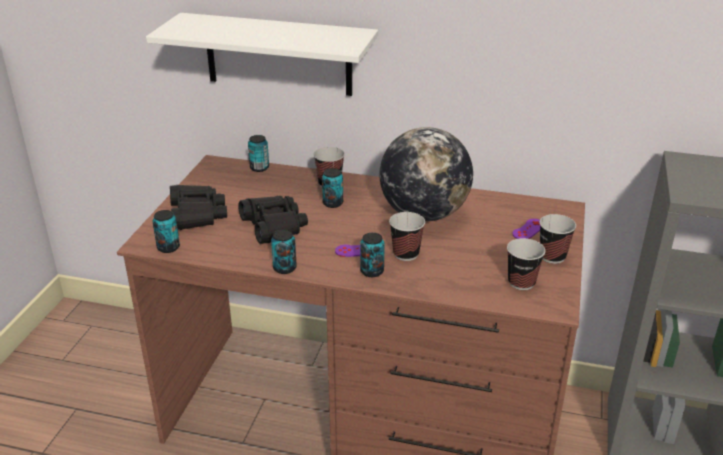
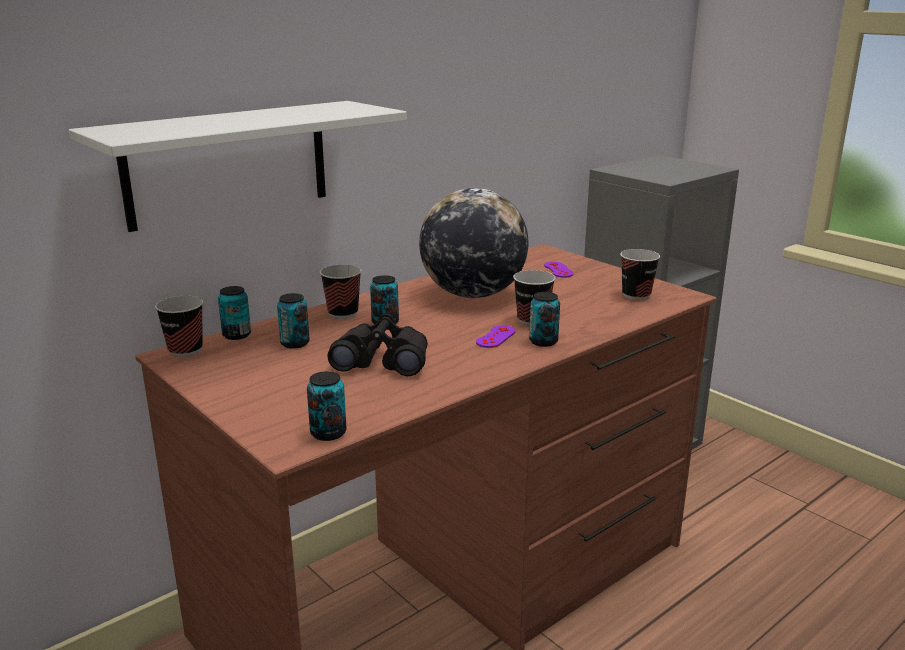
camera: 55 degrees left, 10 degrees down
(197, 214) = (278, 395): black binoculars -> none
(284, 268) = (479, 378): can -> can (295, 343)
(552, 256) = (610, 275): cup -> cup (185, 350)

